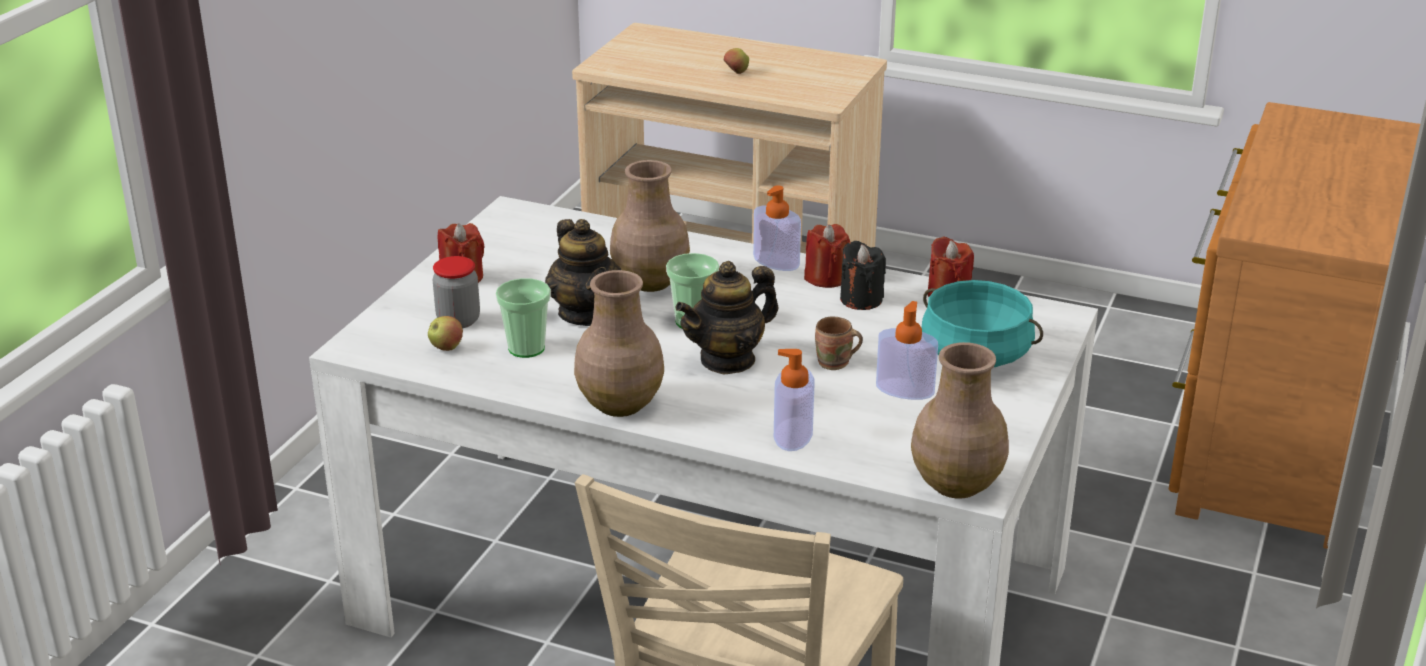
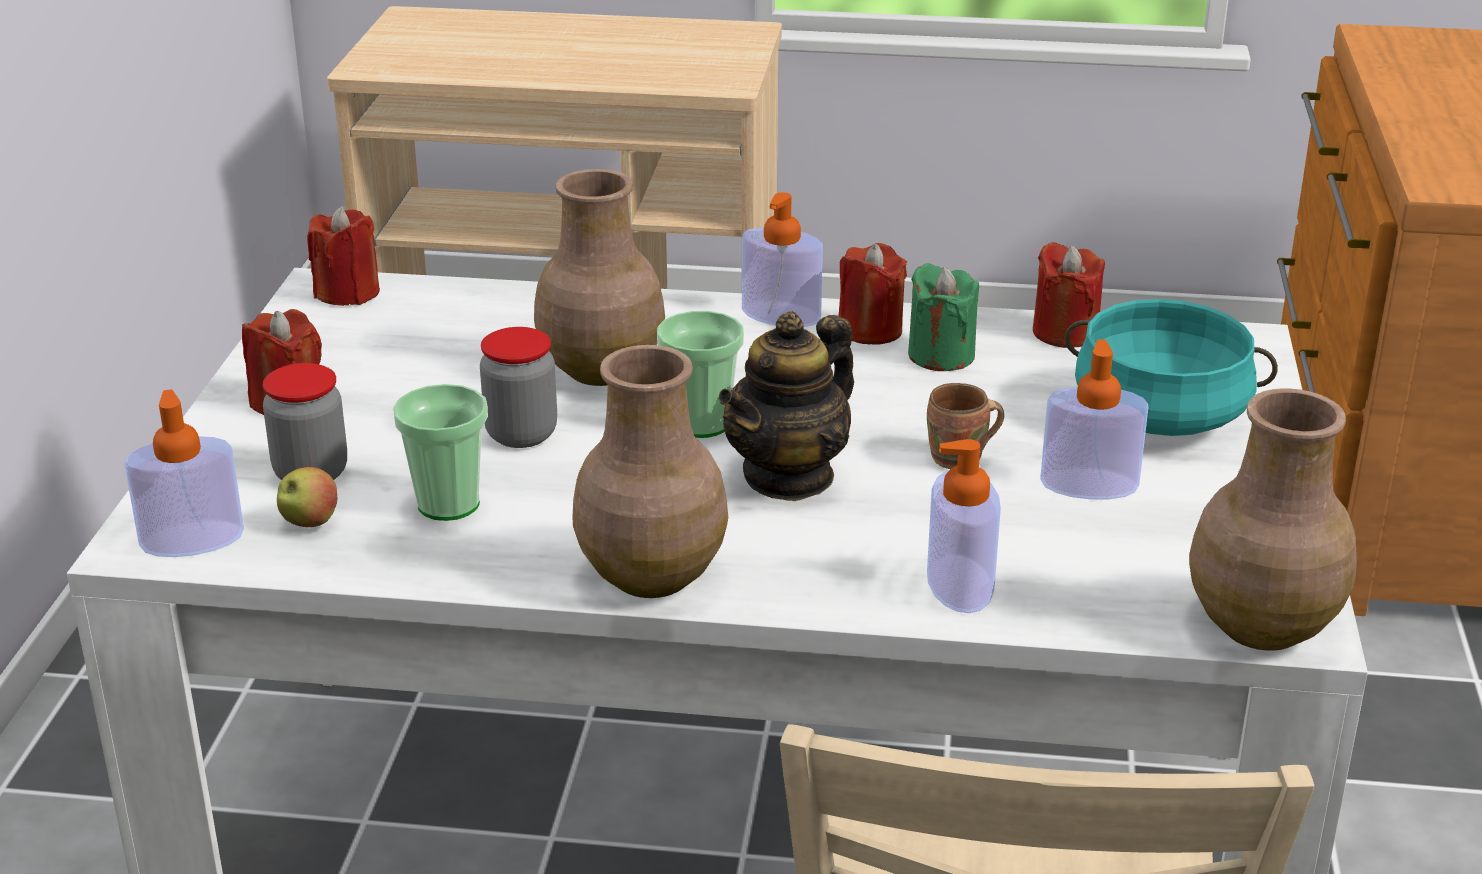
camera: 15 degrees left, 0 degrees up
(380, 348) = (192, 540): none -> soap dispenser
(524, 215) = (348, 293): none -> red candle
(585, 314) = (521, 434): teapot -> jar
(736, 73) = (576, 58): apple -> none
(861, 299) = (941, 355): black candle -> green candle

